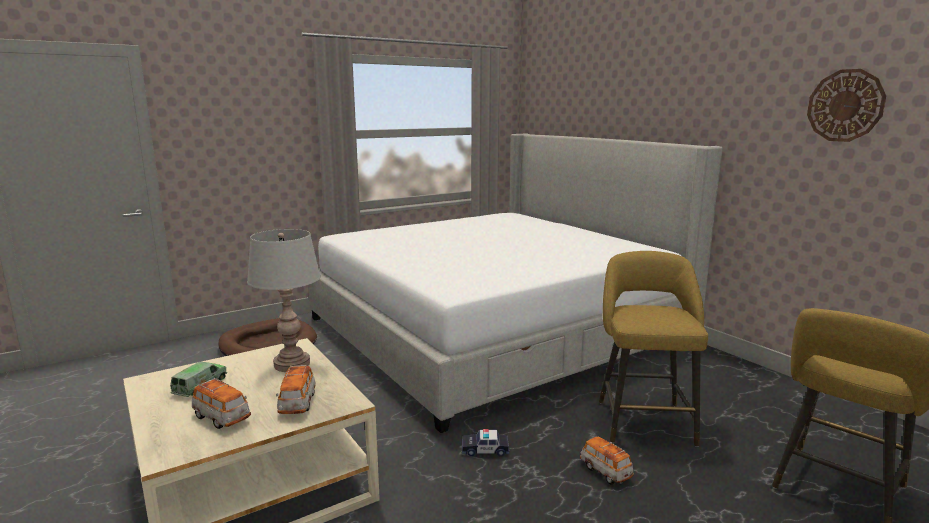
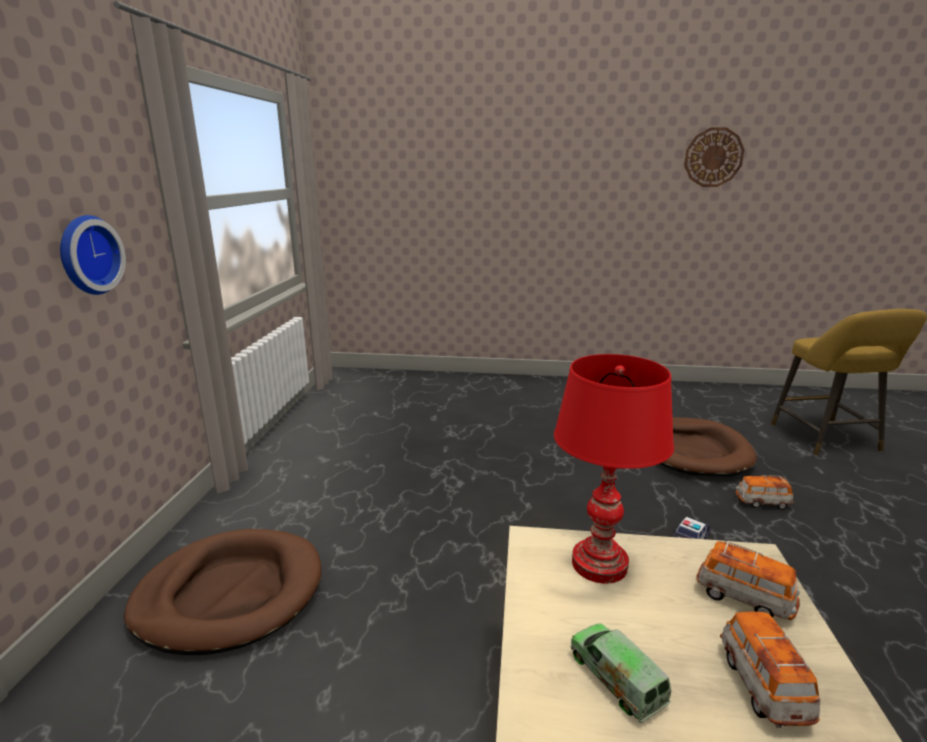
camera: 50 degrees left, 5 degrees up
(222, 418) = (762, 685): toy car -> toy car turned 75 degrees counterclockwise
(268, 155) = (87, 255): none -> wall clock
(291, 364) = (599, 564): grey table lamp -> red table lamp
(494, 331) = (449, 433): bed -> none
(643, 419) = (691, 451): yellow stool -> brown dog bed

